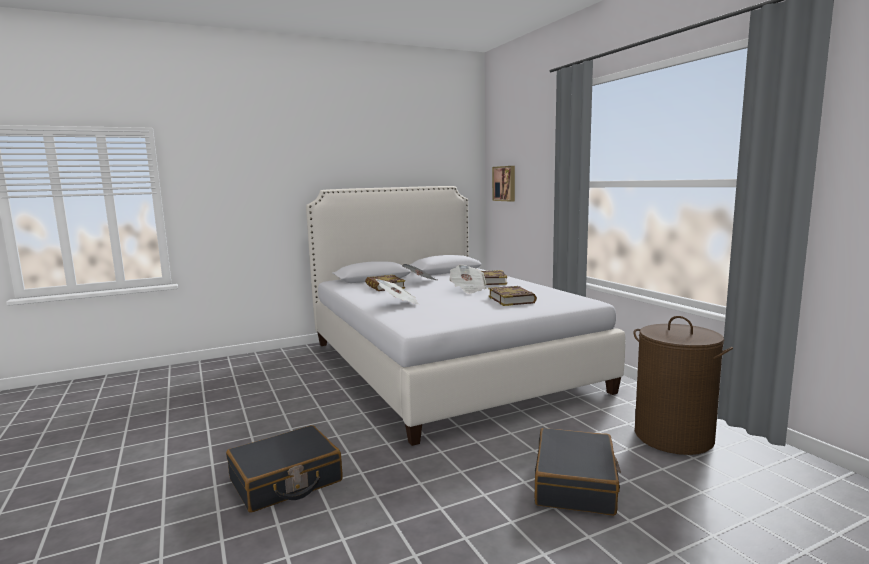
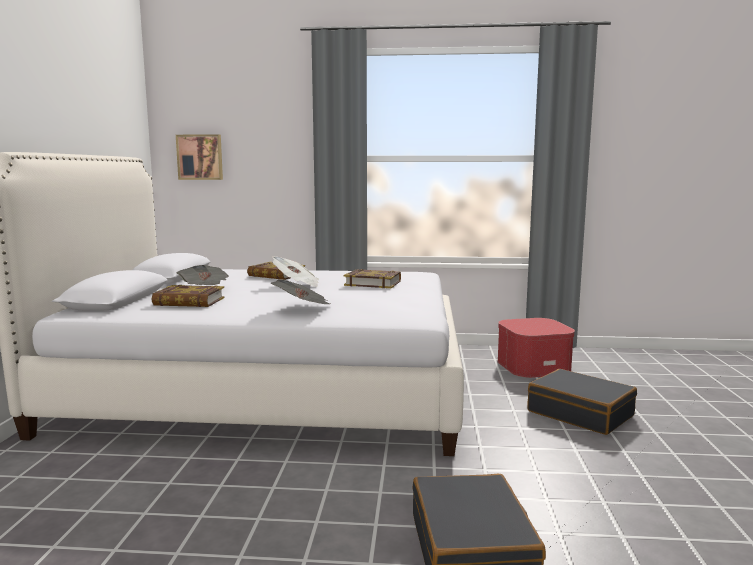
camera: 60 degrees left, 0 degrees up
(673, 437) = (533, 365): brown laundry basket -> ottoman

